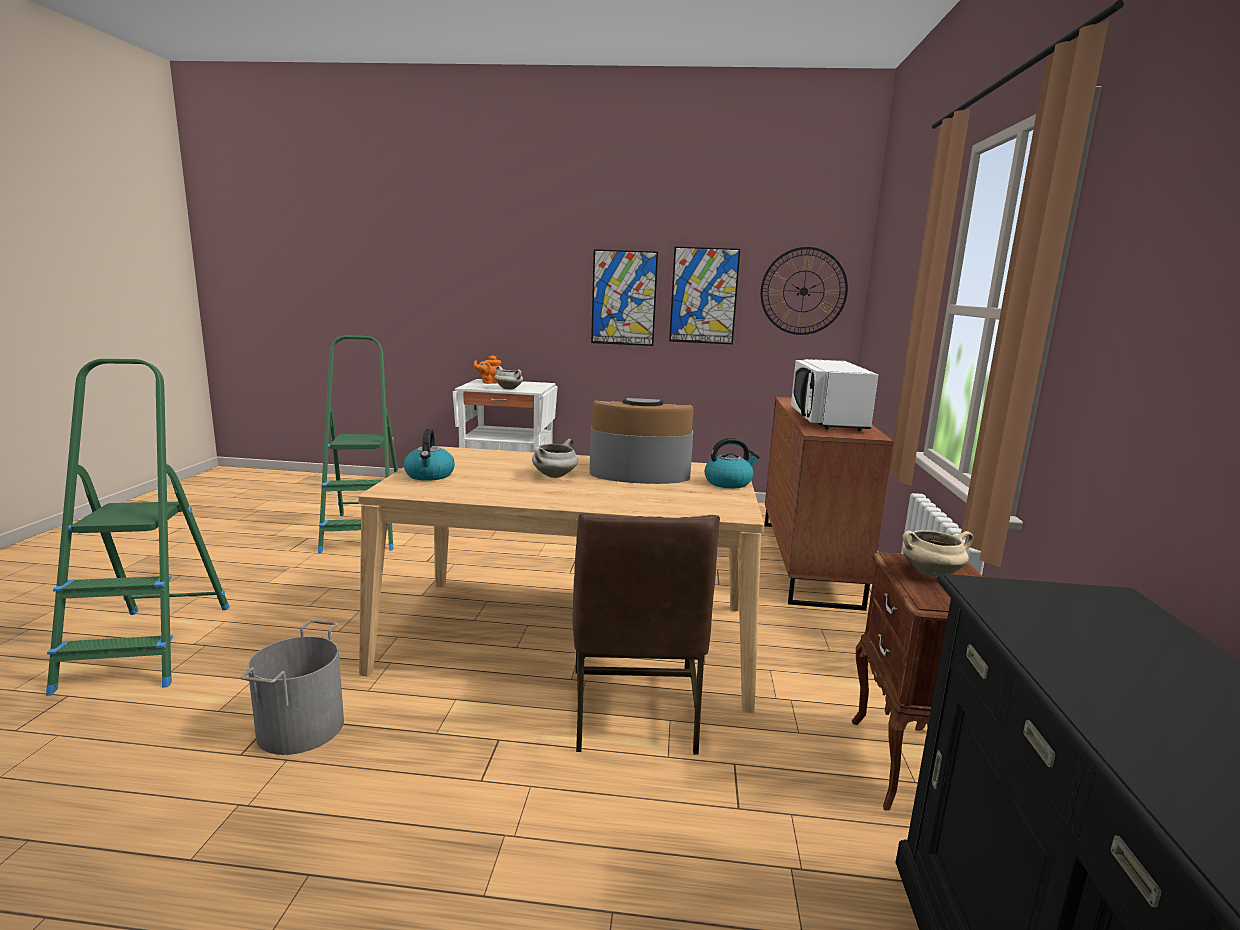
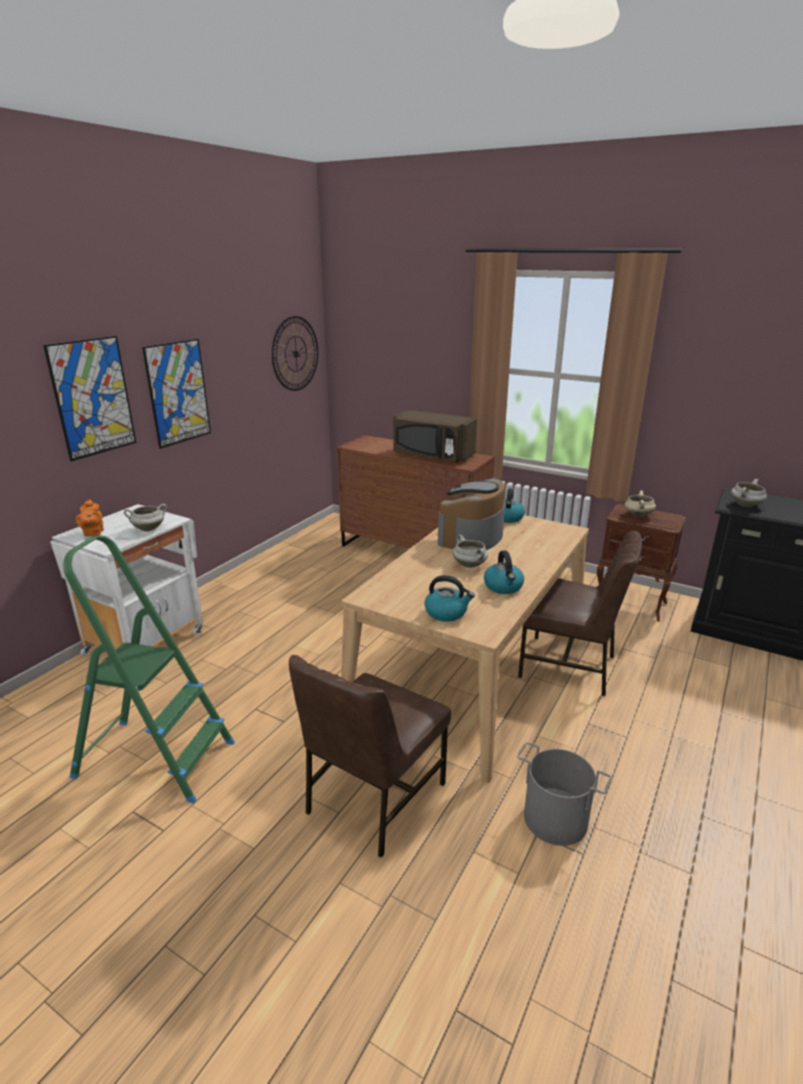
camera: 65 degrees left, 10 degrees up
(148, 646) = (369, 950): green step ladder -> none
(328, 617) = (373, 798): none -> brown chair
(508, 491) = (503, 587): none -> kettle
(704, 296) = (237, 374): picture -> picture (93, 397)
(826, 421) = (432, 455): white microwave -> brown microwave
(1035, 604) = (746, 505): none -> white cooking pot

